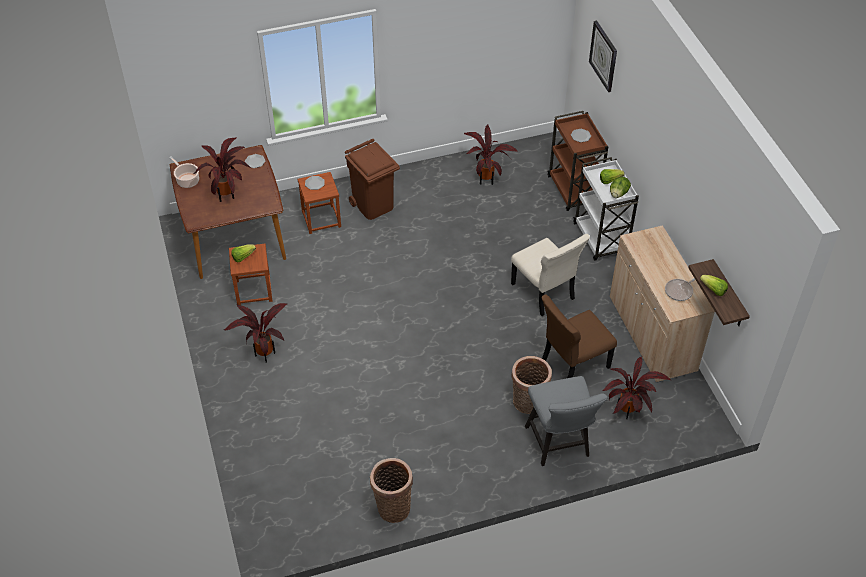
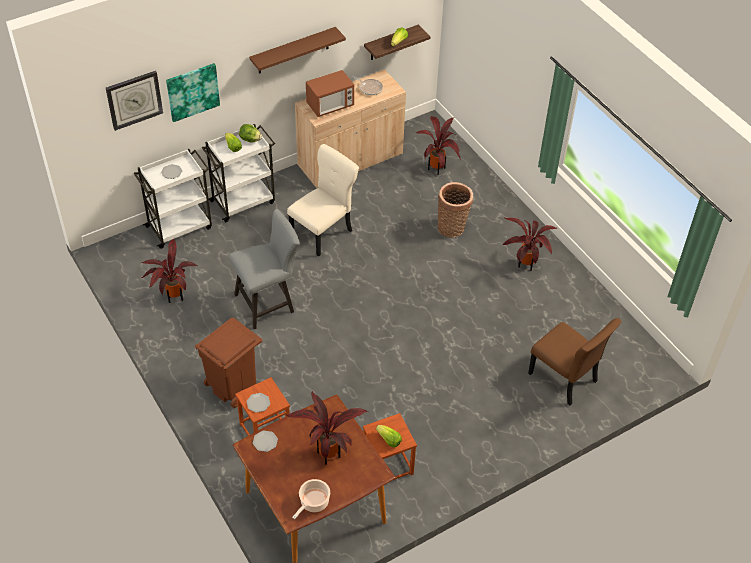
camera: 105 degrees left, 0 degrees up
(264, 352) = (466, 432): potted plant -> potted plant (524, 265)
(392, 506) = (590, 297): basket -> none
(559, 445) = (486, 204): grey chair -> grey chair (268, 302)
(572, 364) = (400, 205): brown chair -> brown chair (564, 379)
(574, 191) = (180, 227): brown cart -> white cart
(626, 105) = (192, 91): none -> picture
(653, 252) = (330, 105): none -> microwave
(677, 177) = (293, 51): none -> brown shelf

